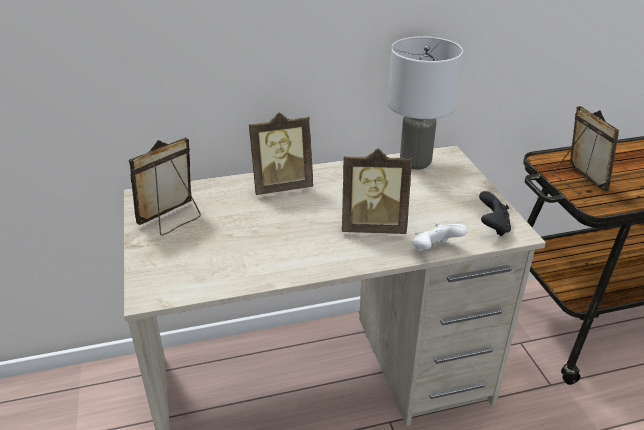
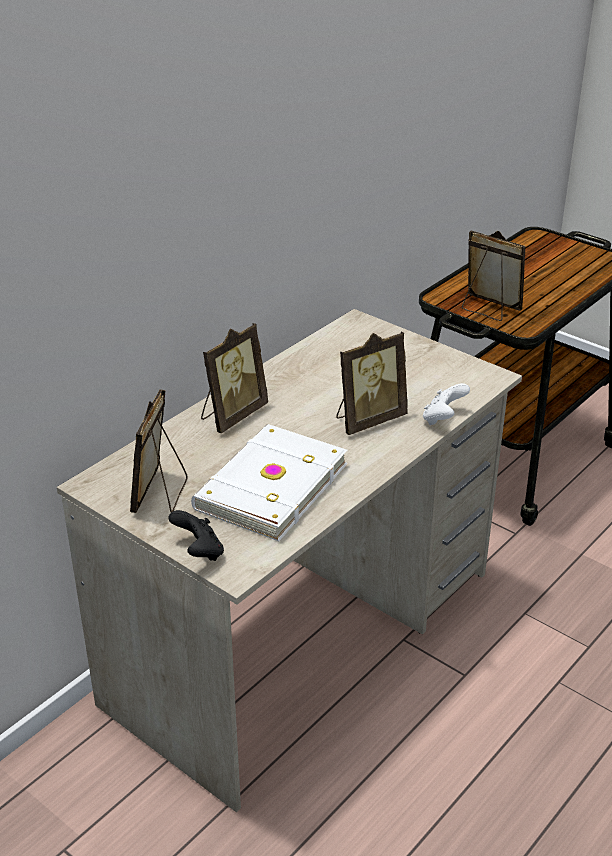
camera: 35 degrees left, 0 degrees up
(244, 245) = (268, 486): none -> white book
(415, 164) = (337, 342): white table lamp -> none
(492, 227) = (468, 378): black game controller -> black game controller (199, 552)

